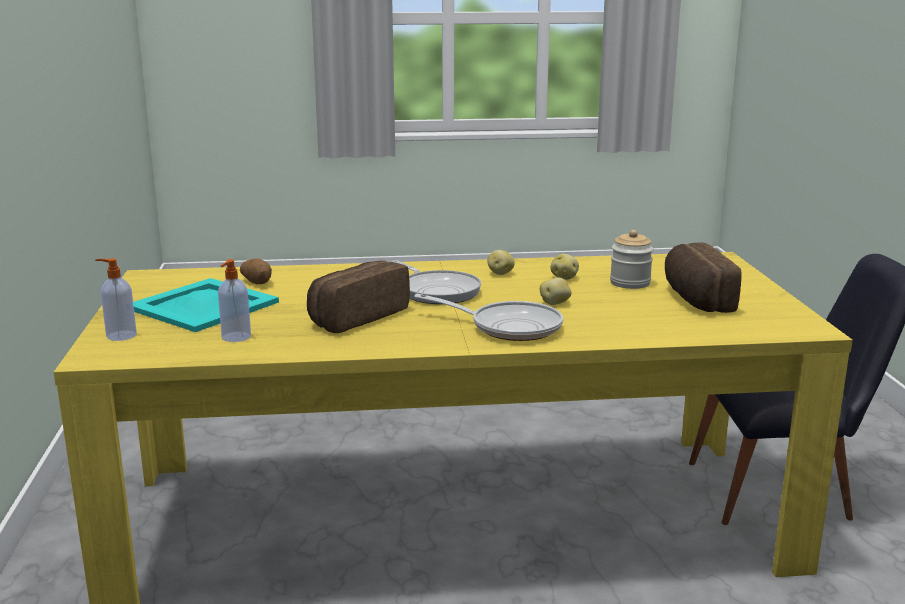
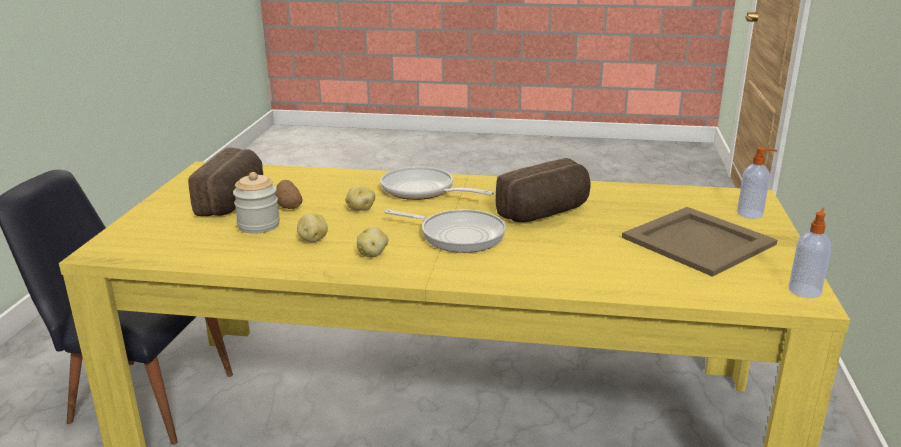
camera: 165 degrees left, 5 degrees up
(203, 306) = (698, 240): turquoise tray -> beige tray
(235, 337) = (648, 203): soap dispenser -> soap dispenser (804, 290)
(258, 283) = (654, 270): potato -> potato (289, 206)
(437, 291) = (457, 235): frying pan -> frying pan turned 135 degrees clockwise

